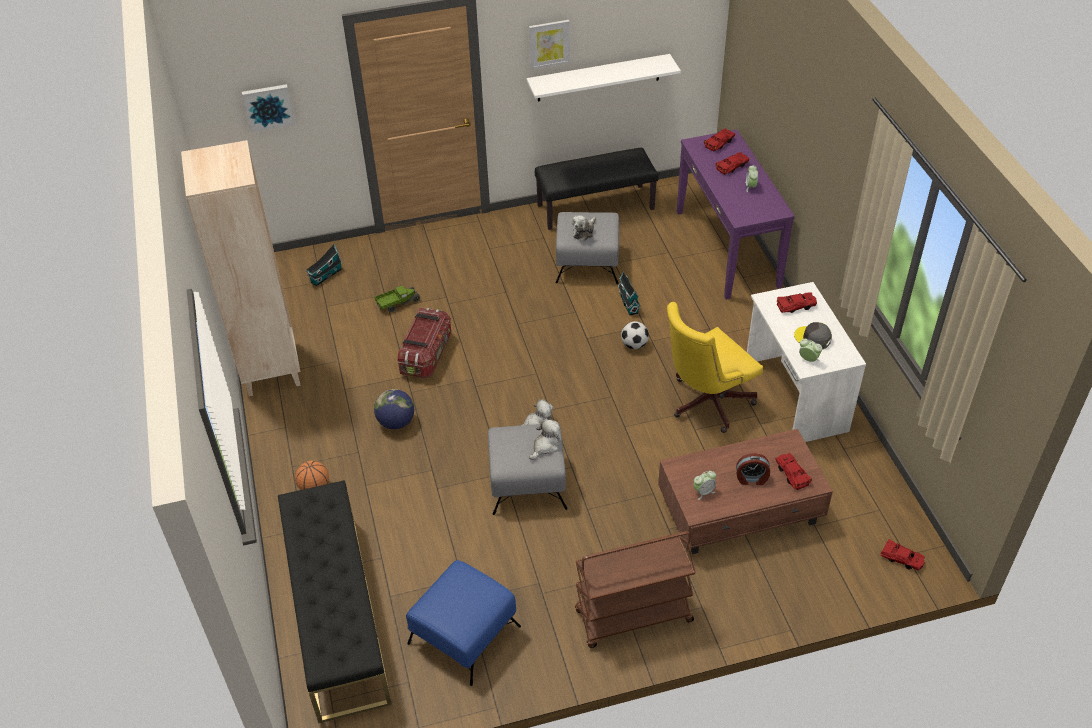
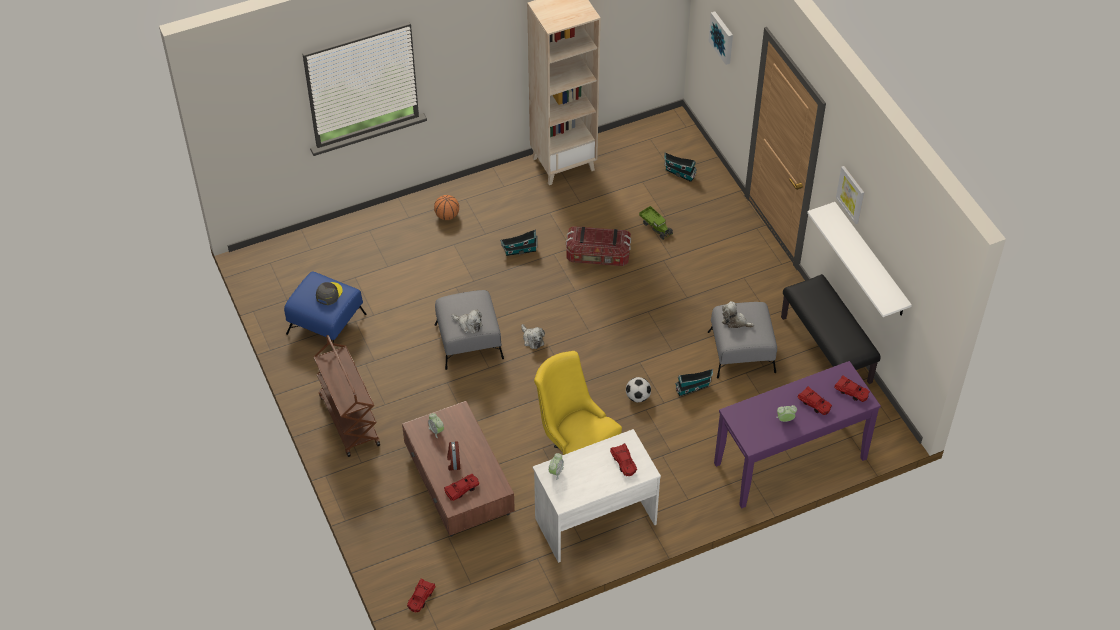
camera: 80 degrees right, 5 degrees up
(337, 615) = (337, 251): black bench -> none
(396, 422) = (519, 250): globe -> toy house
(812, 338) = (583, 475): grey cap -> grey cap (329, 294)

